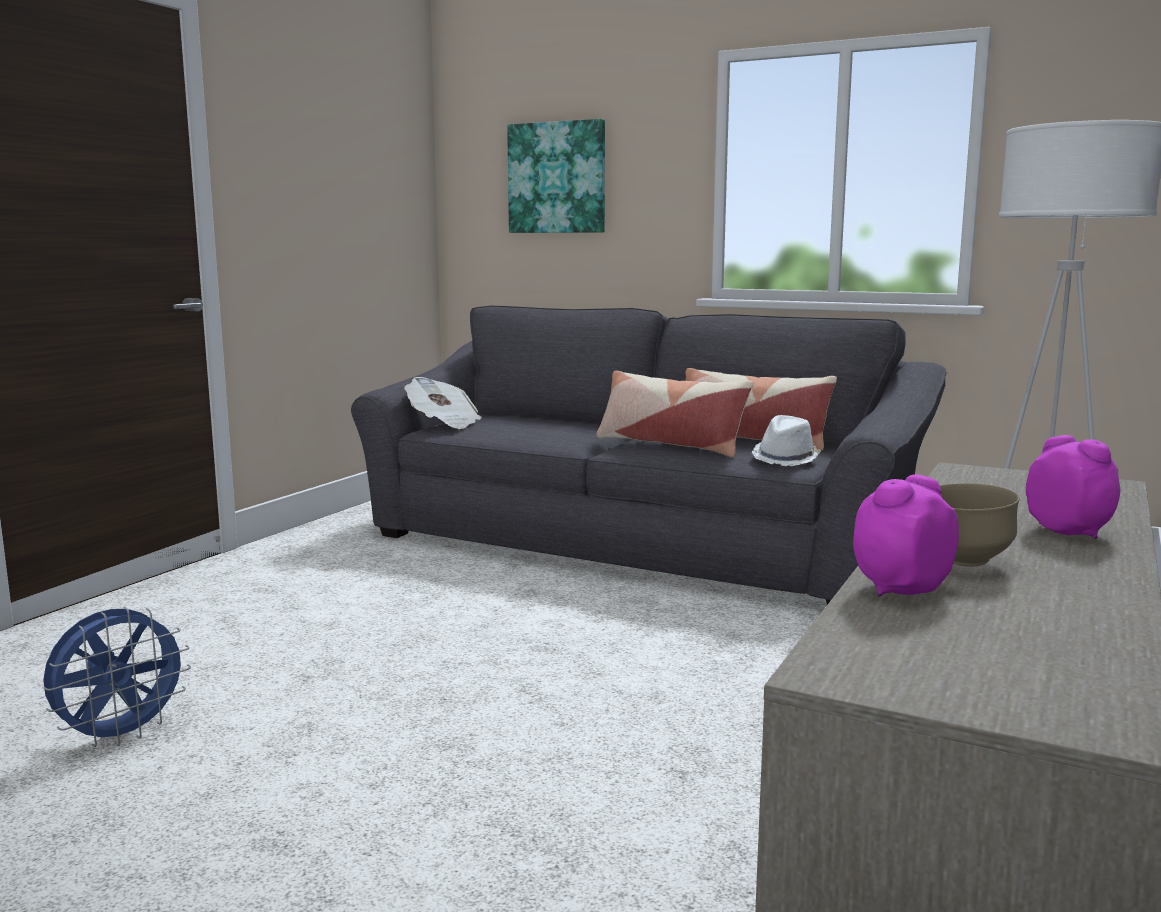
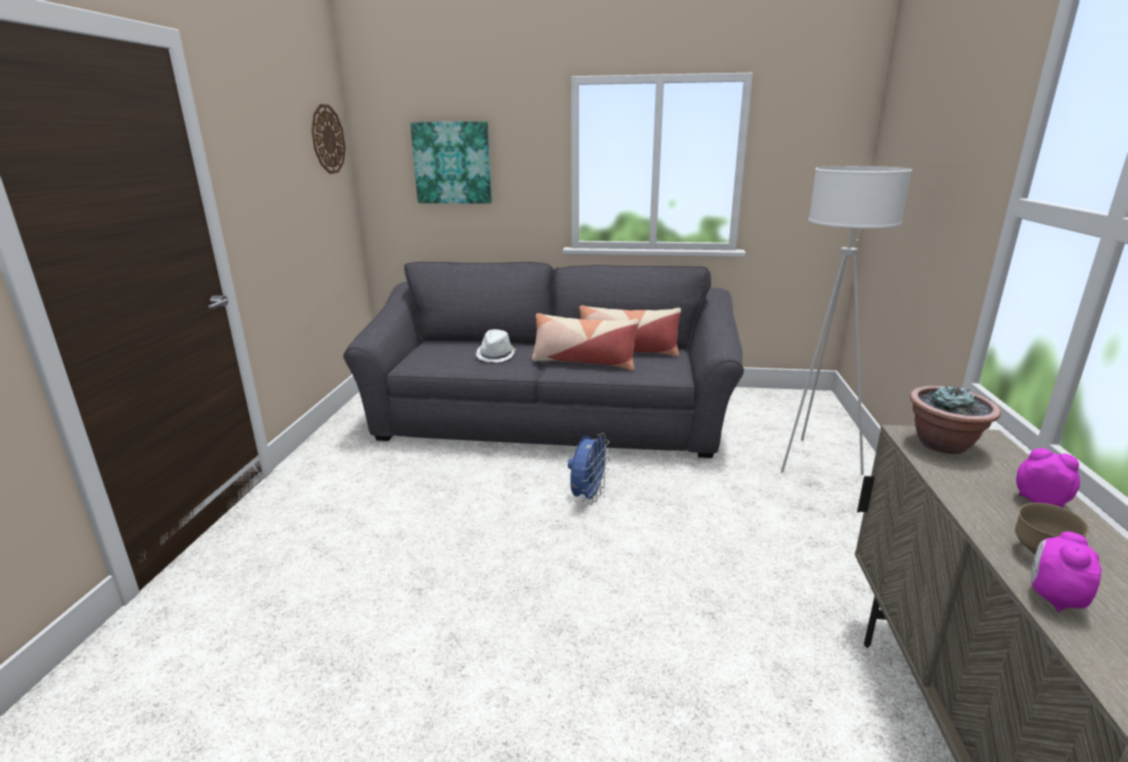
camera: 20 degrees left, 10 degrees up
(121, 735) = (319, 685): blue fan -> blue fan (588, 497)
(398, 145) = (327, 139): none -> wall clock
(444, 423) = (413, 357): newspaper -> none
(786, 458) = (665, 368): white hat -> white hat (496, 355)
(1007, 482) = (943, 445): none -> potted plant

